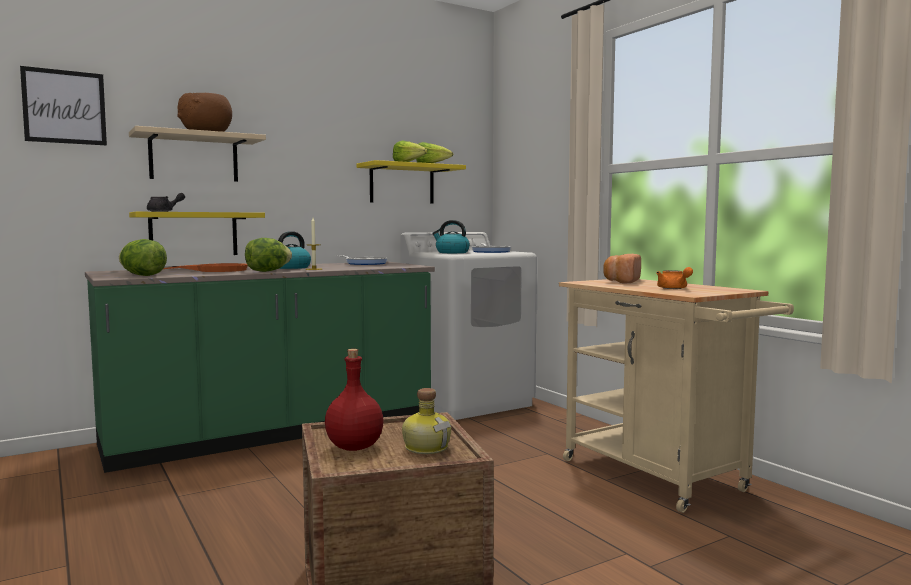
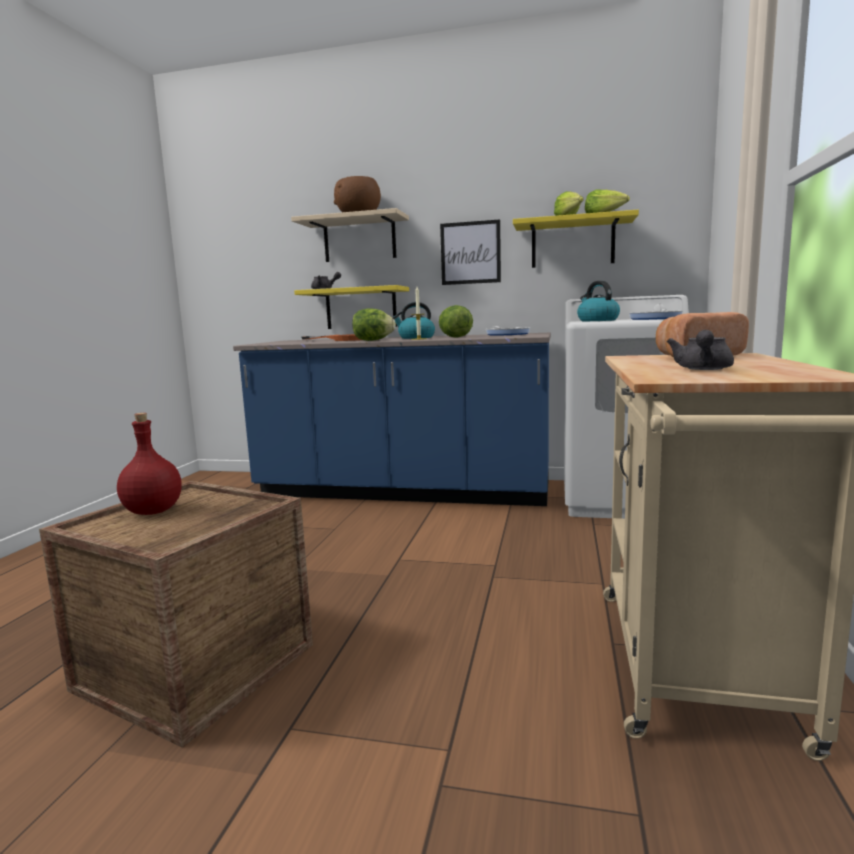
camera: 45 degrees right, 5 degrees up
(64, 107) = (267, 210): picture -> picture (470, 253)
(143, 275) = (278, 343): lettuce -> lettuce (455, 337)
(273, 432) = (403, 491): green counter -> blue counter
(426, 447) = (183, 528): bottle -> none
(674, 288) = (702, 369): orange teapot -> grey teapot

